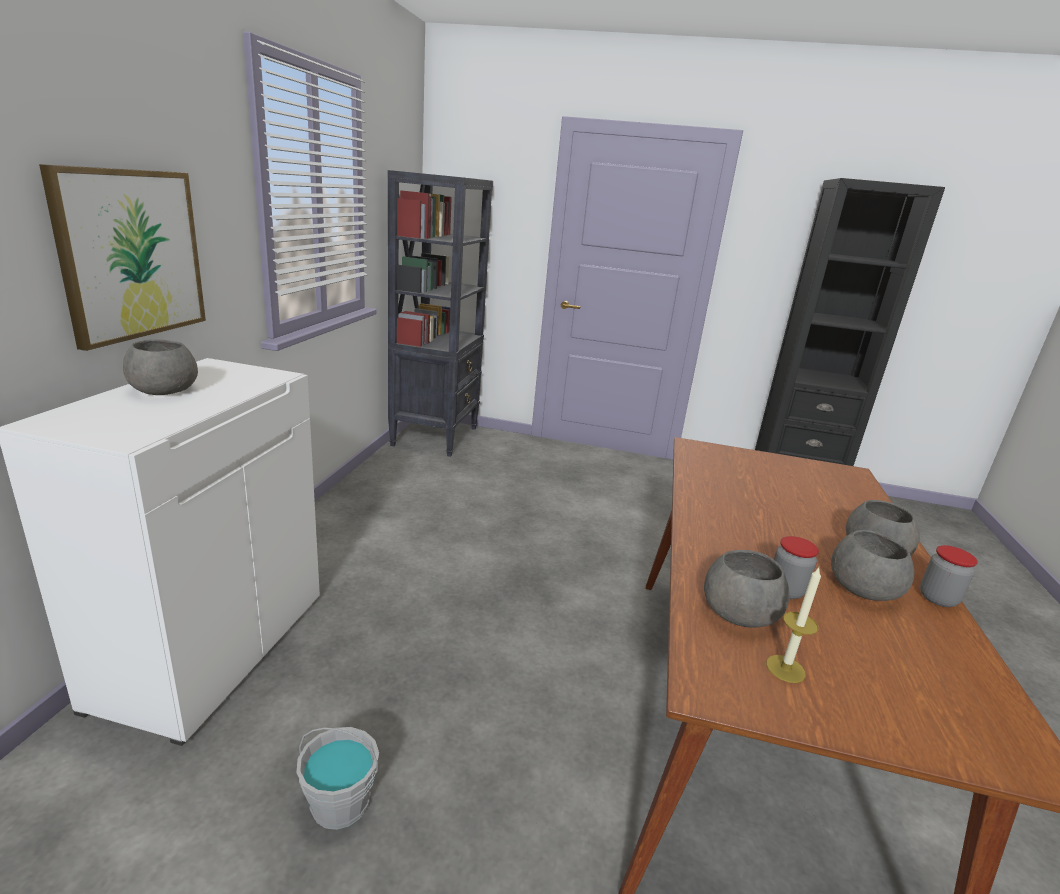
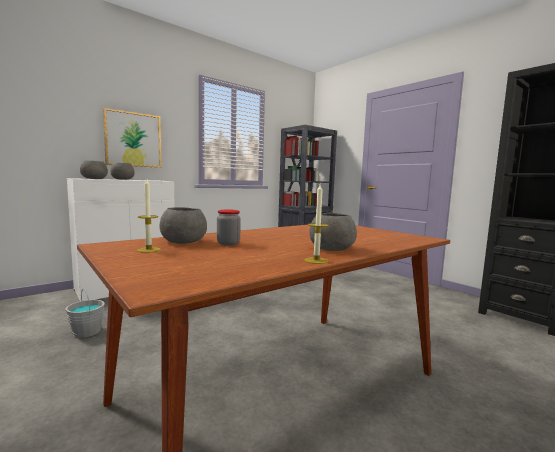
camera: 40 degrees right, 15 degrees down
(862, 588) = (276, 250): grey bowl -> grey bowl (95, 179)
(938, 598) = (316, 260): jar -> candle

